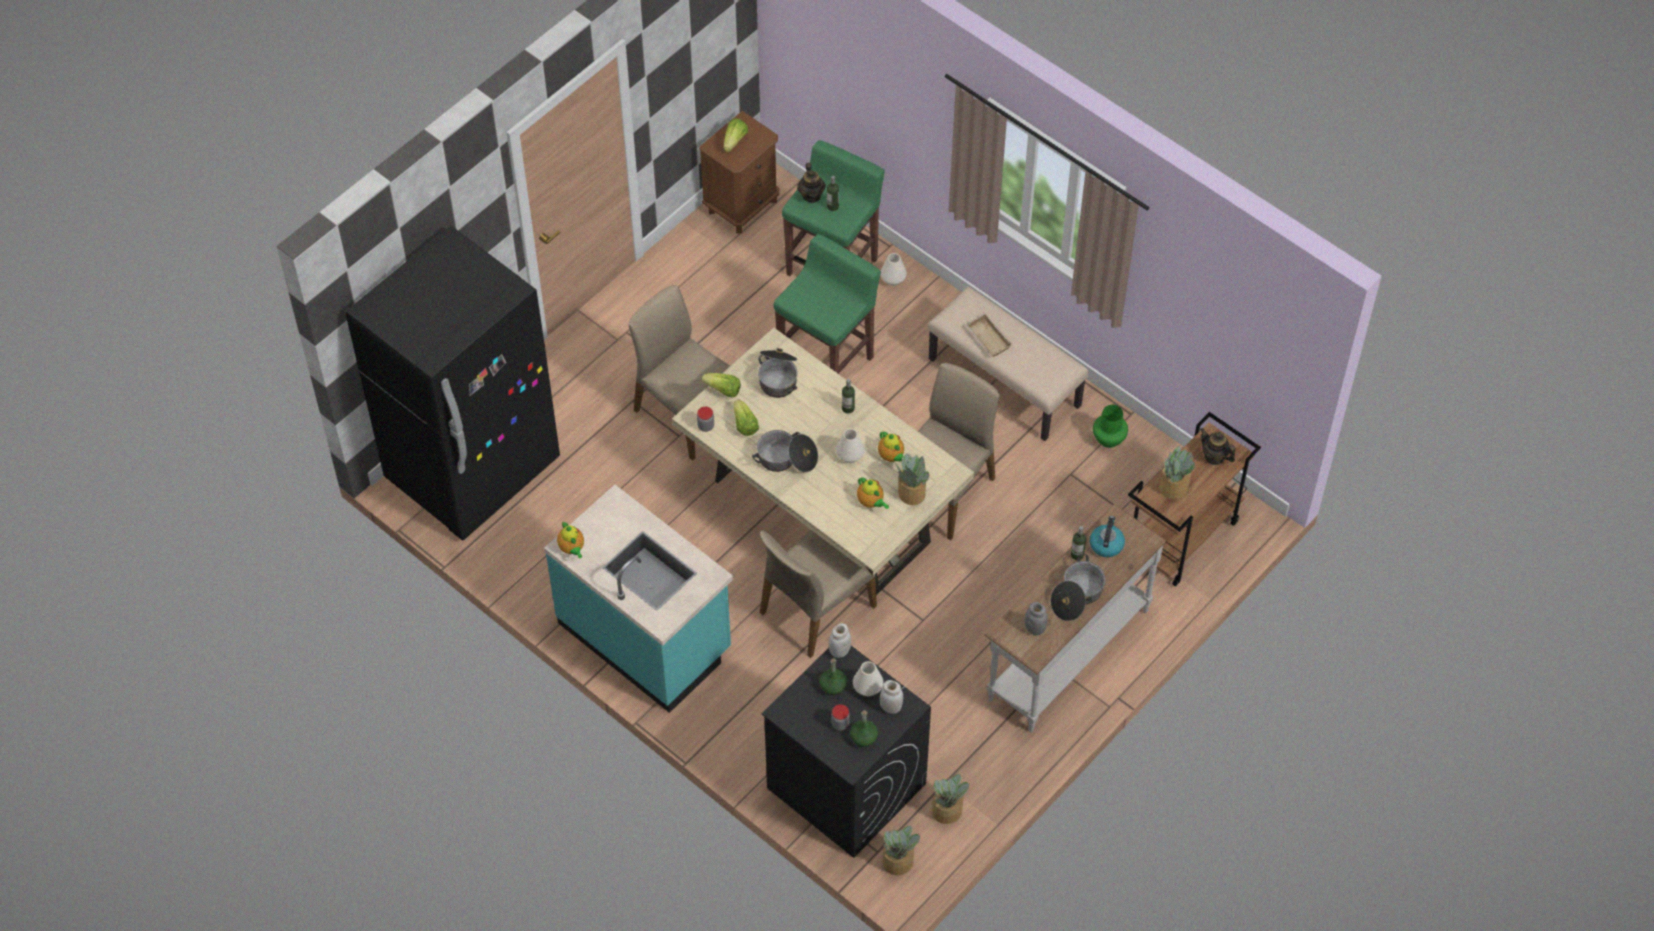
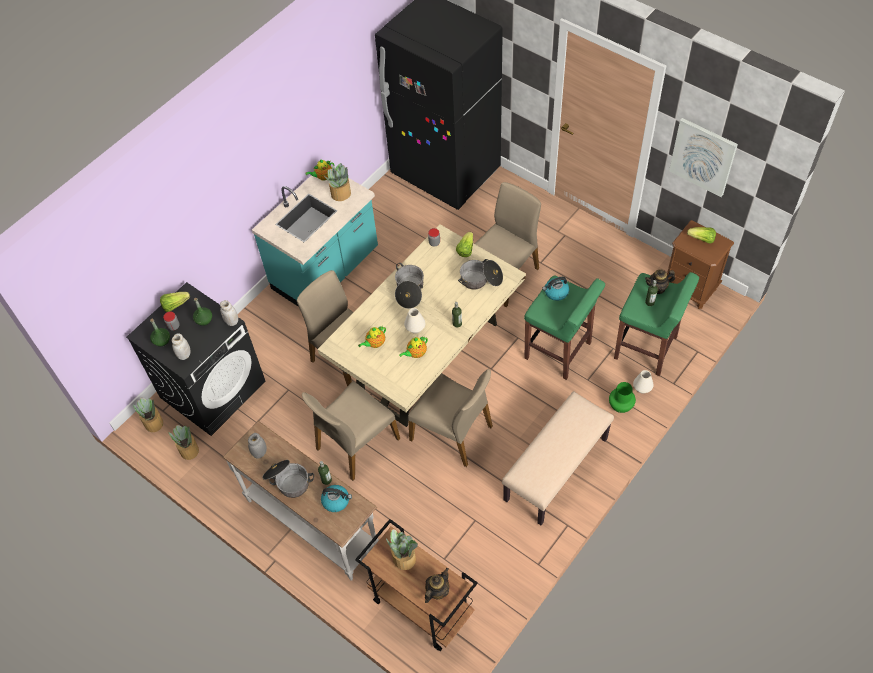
camera: 90 degrees right, 0 degrees up
(683, 74) = (703, 156): none -> picture
(744, 424) = (437, 264): lettuce -> lettuce (175, 305)
(805, 301) = (556, 293): none -> kettle
(867, 687) = (201, 340): white vase -> none
(911, 493) = (383, 368): potted plant -> potted plant (340, 194)
(951, 602) = (356, 443): none -> beige chair
(987, 338) = (559, 428): beige tray -> none
(1109, 439) = (511, 548): green vase -> green vase (621, 406)

